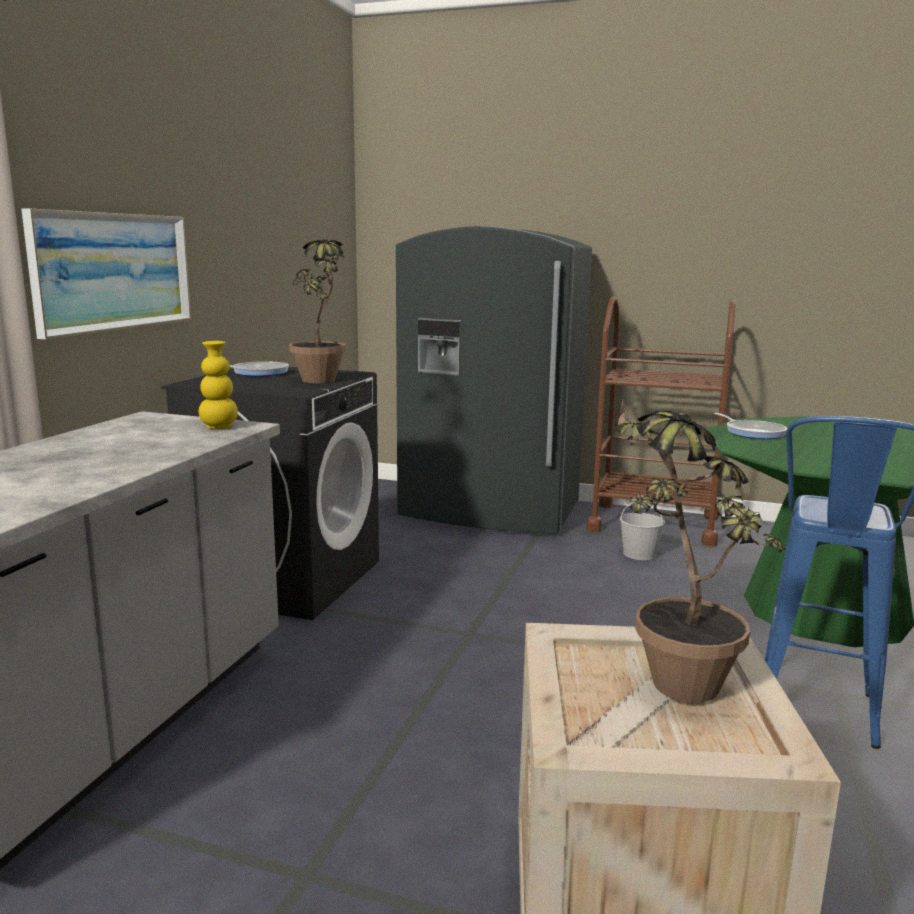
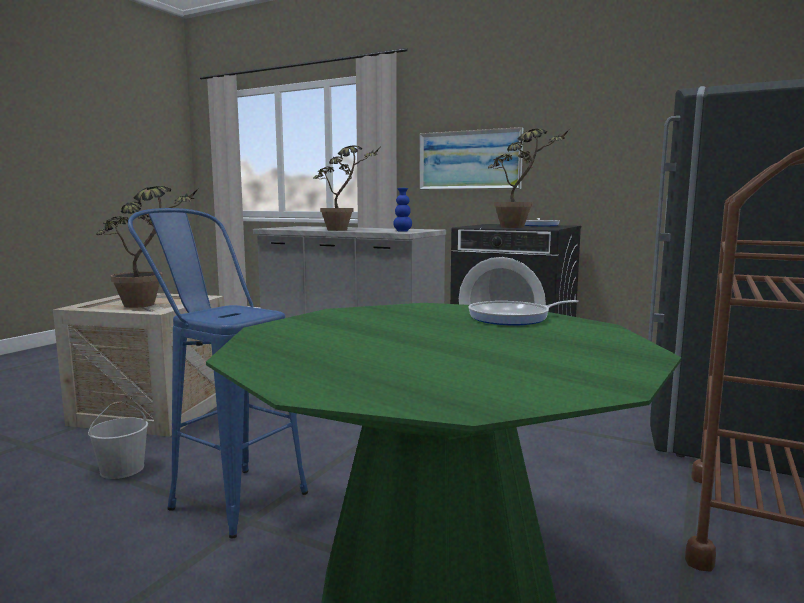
camera: 100 degrees right, 5 degrees down
(135, 460) = (344, 230): none -> potted plant
(219, 427) = (402, 231): yellow vase -> blue vase
(640, 554) = (621, 495): white bucket -> white bucket (121, 469)

